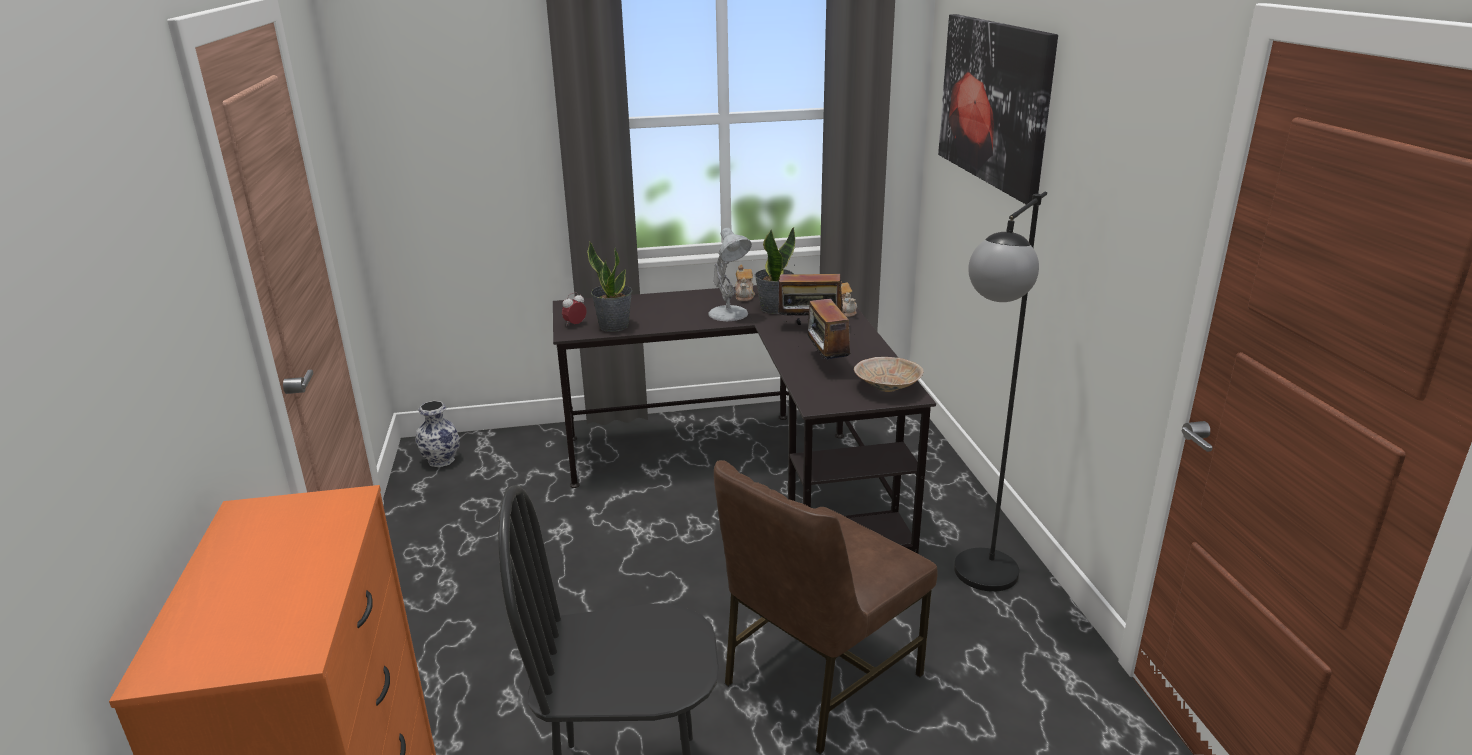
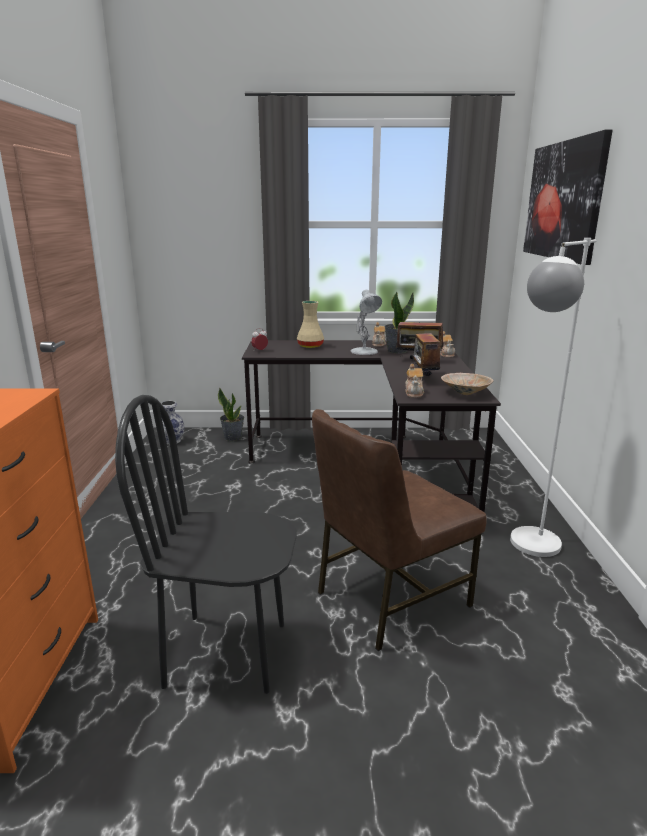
camera: 10 degrees right, 5 degrees down
(614, 325) = (285, 352): potted plant -> potted plant (233, 437)
(646, 308) = (310, 346): none -> beige vase
(820, 395) = (414, 393): none -> teapot
(978, 584) = (527, 550): black floor lamp -> white floor lamp

